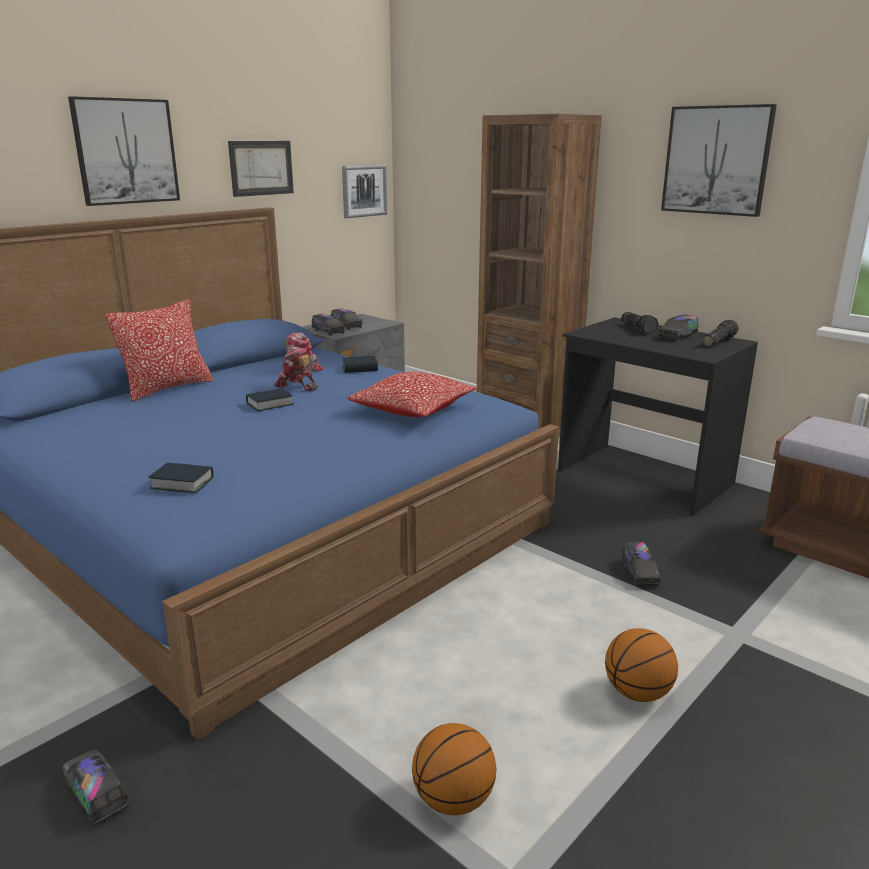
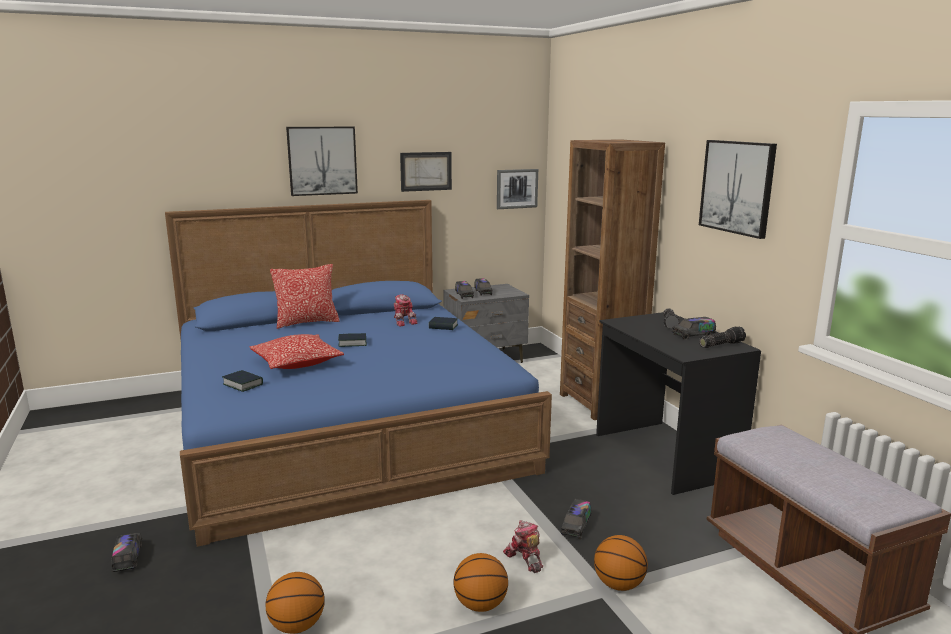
camera: 25 degrees right, 5 degrees down
(297, 386) = (385, 333): toy robot -> toy robot (524, 559)
(412, 409) = (438, 362): pillow -> pillow (296, 363)
(744, 623) = (619, 585): none -> basketball

